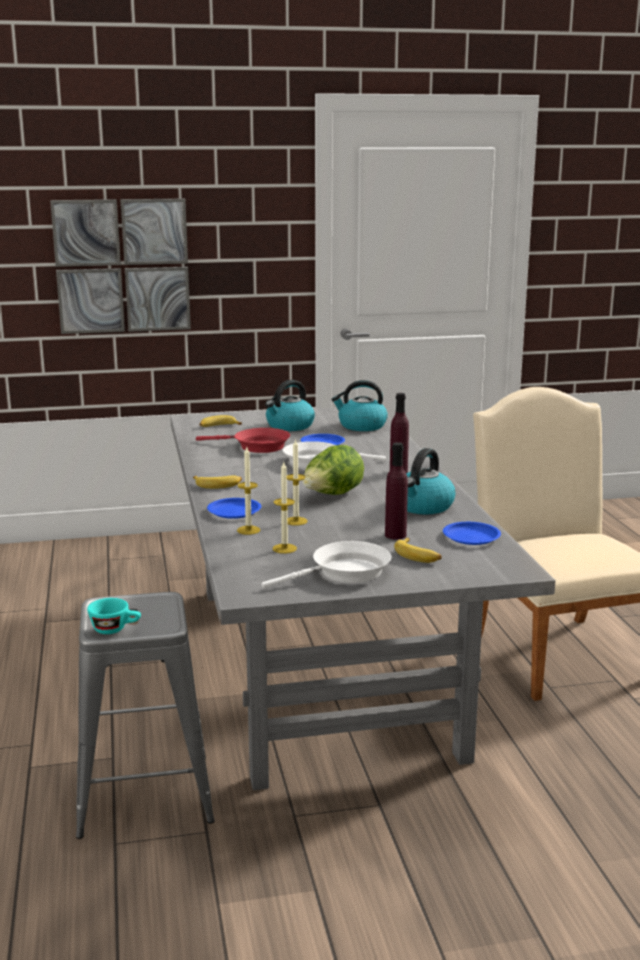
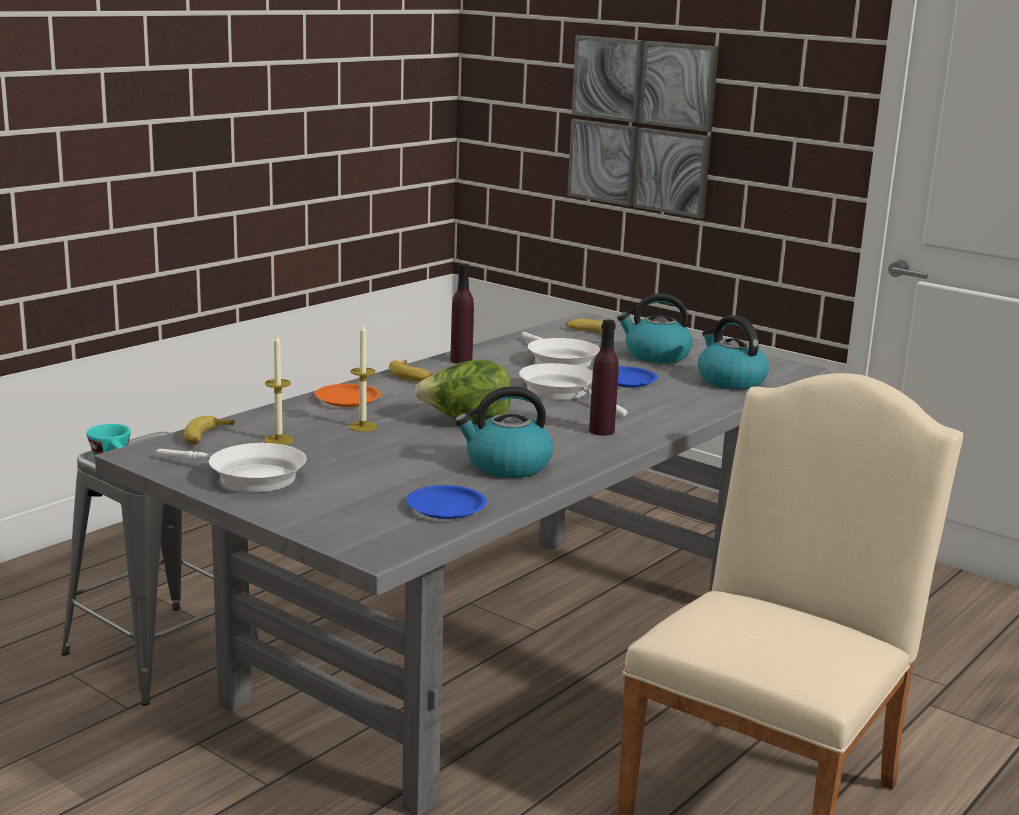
camera: 50 degrees right, 0 degrees up
(234, 512) = (347, 399): blue plate -> orange plate
(248, 530) = (306, 416): candle -> none
(257, 446) = (558, 361): red frying pan -> white frying pan
(395, 535) = (392, 473): purple bottle -> purple bottle (461, 360)
(418, 556) = (346, 496): banana -> banana (206, 437)

